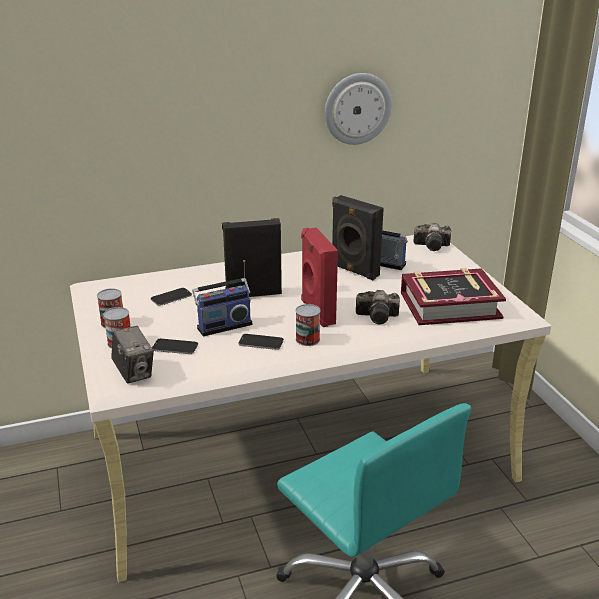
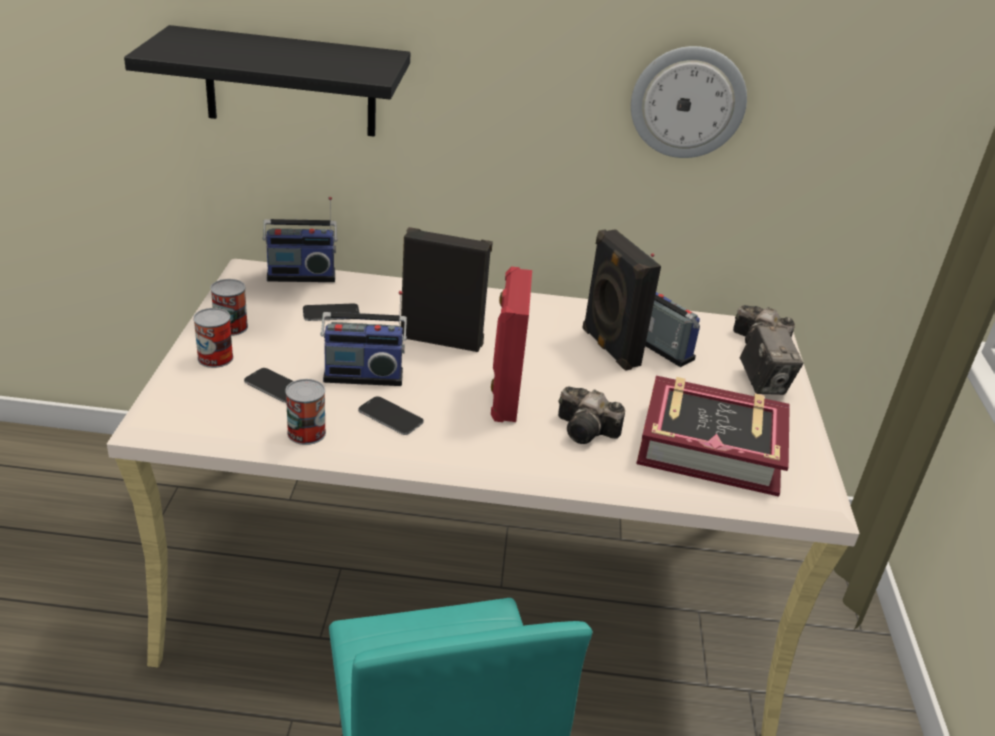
camera: 20 degrees right, 5 degrees up
(99, 149) = (290, 83): none -> black shelf
(130, 281) = (301, 274): none -> radio
(134, 373) = (196, 407): camera -> camera (764, 383)
(307, 339) = (457, 433): can -> can (306, 433)

